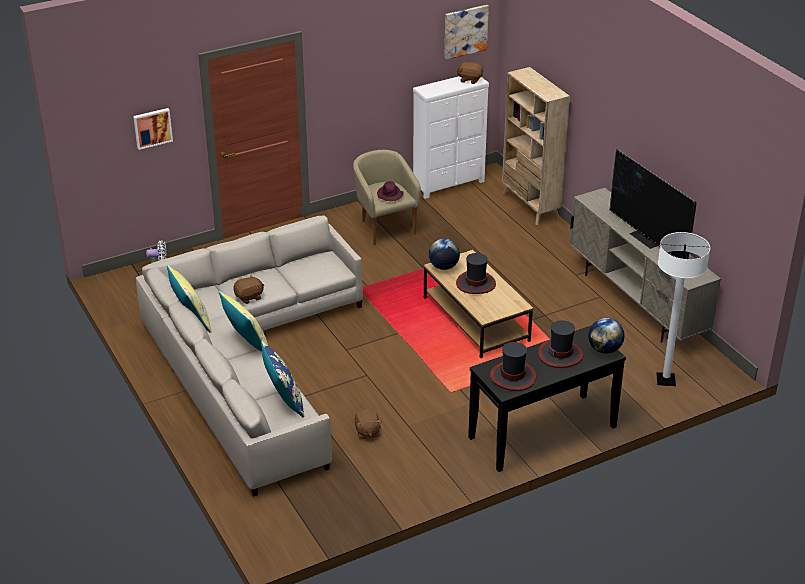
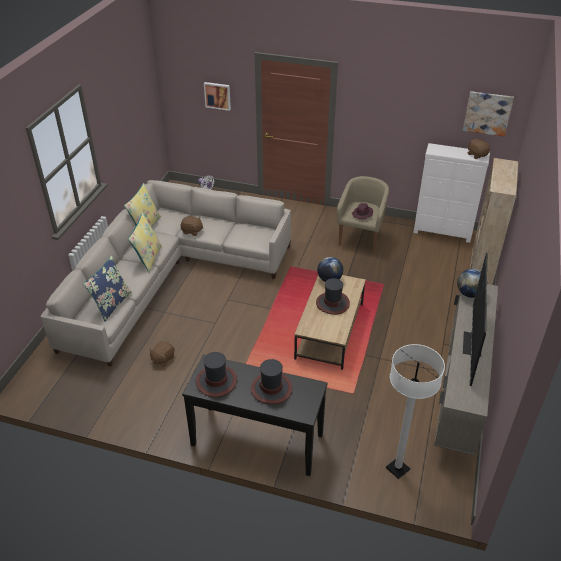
camera: 45 degrees right, 5 degrees up
(605, 349) = (307, 408): globe -> globe (469, 294)

